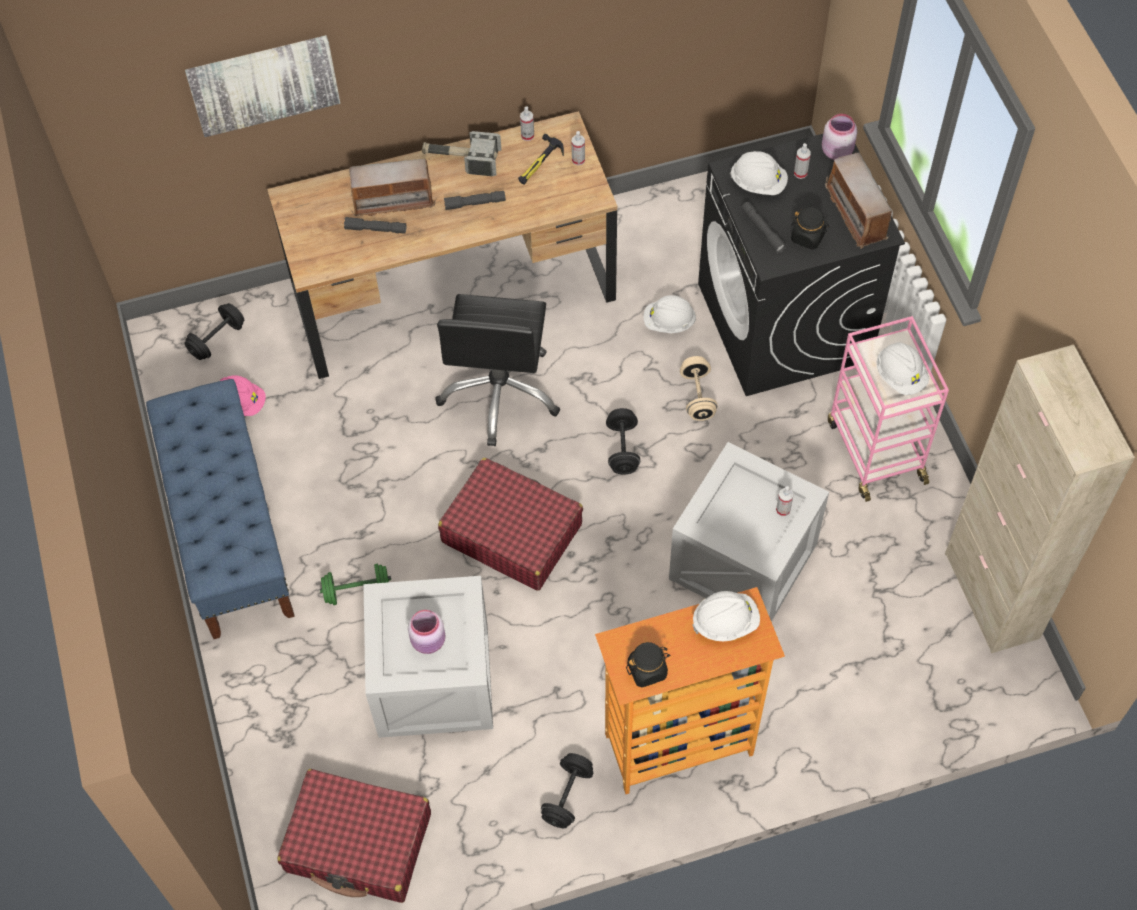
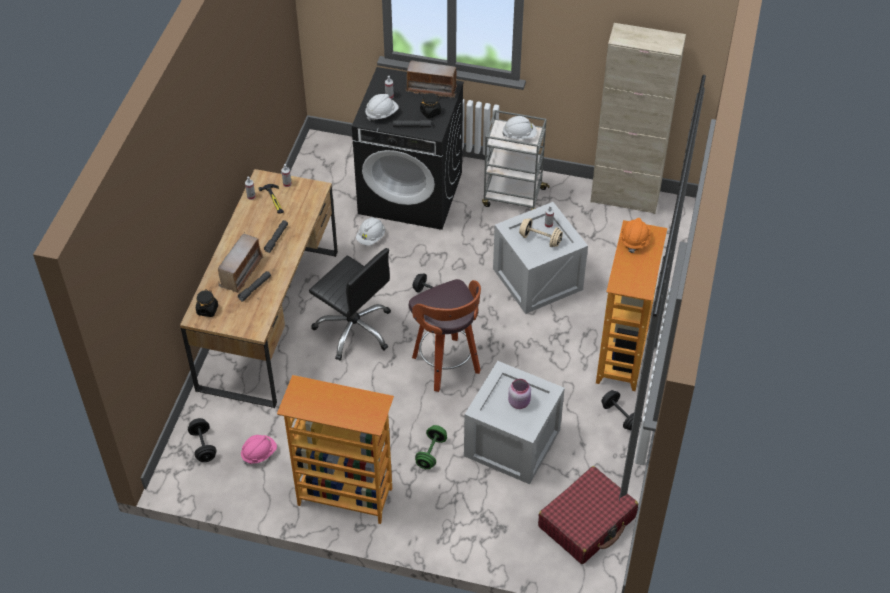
camera: 60 degrees left, 10 degrees down
(230, 531) = (344, 497): blue bench -> bookcase
(263, 83) = (166, 248): picture -> none
(461, 159) = (240, 231): hammer -> none
(511, 532) = (447, 366): red suitcase -> stool
(647, 670) = (640, 281): black jar -> black jar (207, 310)
(697, 396) = (426, 248): beige dumbbell -> beige dumbbell (540, 239)
(725, 622) = (634, 240): white hard hat -> orange hard hat
(836, 150) = (387, 77): pink jar -> none
(875, 449) = (513, 197): pink cart -> grey cart

